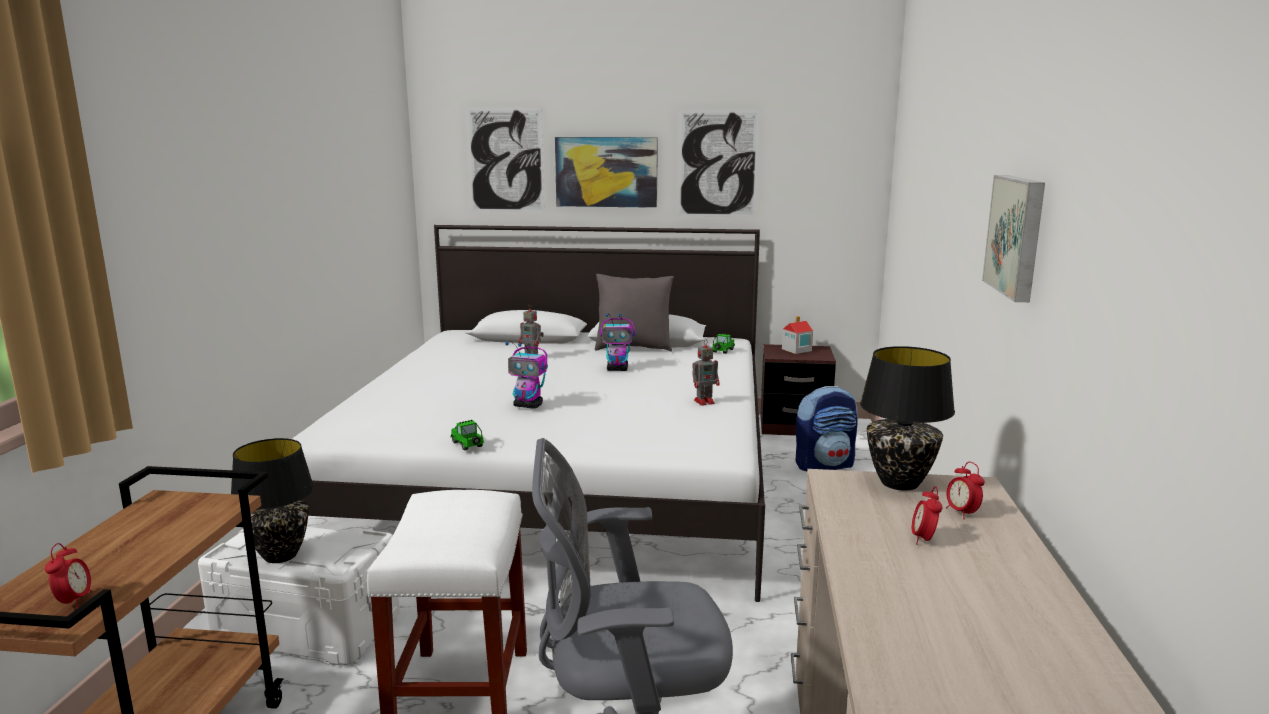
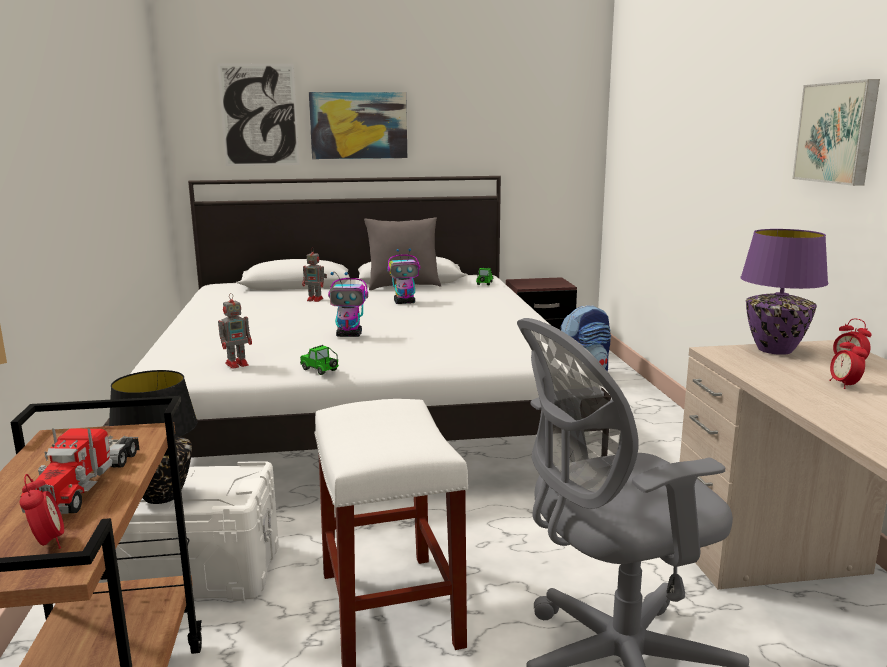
camera: 15 degrees left, 0 degrees up
(146, 547) = (87, 482): none -> toy truck
(705, 402) = (507, 320): toy robot -> toy robot (238, 364)
(717, 163) = (460, 116): picture -> none
(796, 350) = (537, 281): toy house -> none
(900, 483) = (775, 350): black table lamp -> purple table lamp

